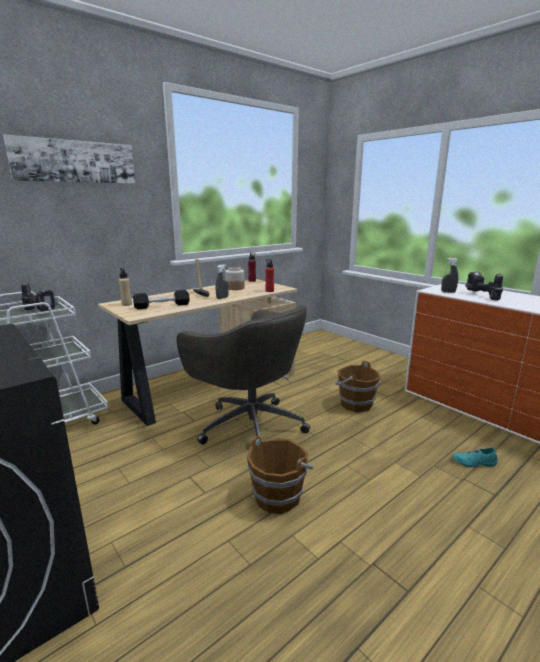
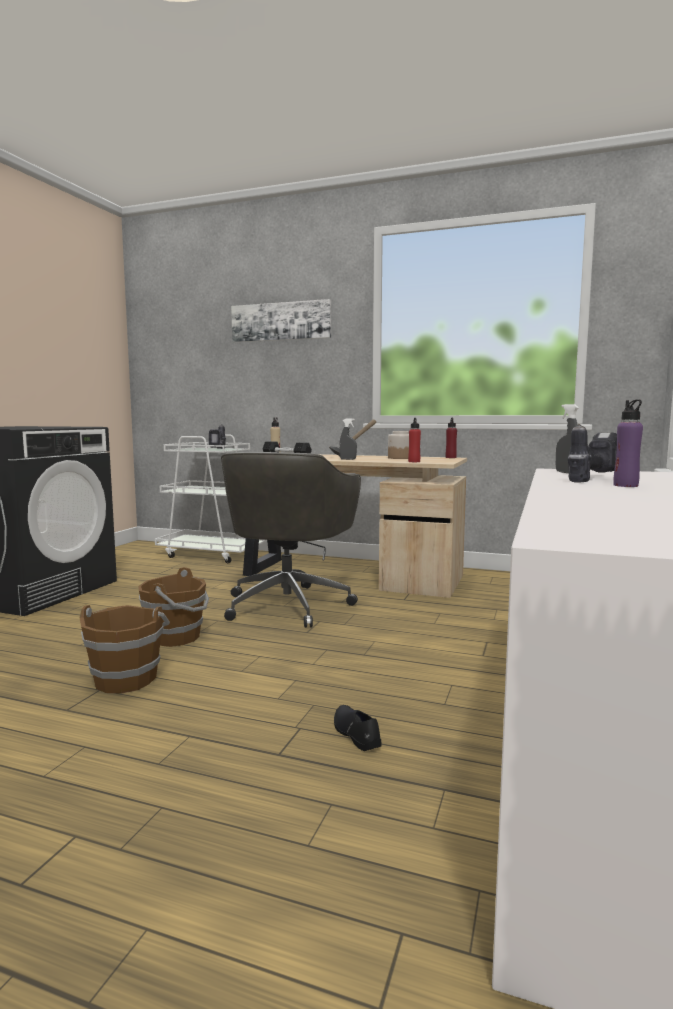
camera: 60 degrees right, 10 degrees down
(355, 404) = (419, 639): brown bucket -> brown bucket (126, 679)
(473, 462) = (356, 733): turquoise shoe -> black shoe
(512, 298) = (625, 485): none -> purple bottle

